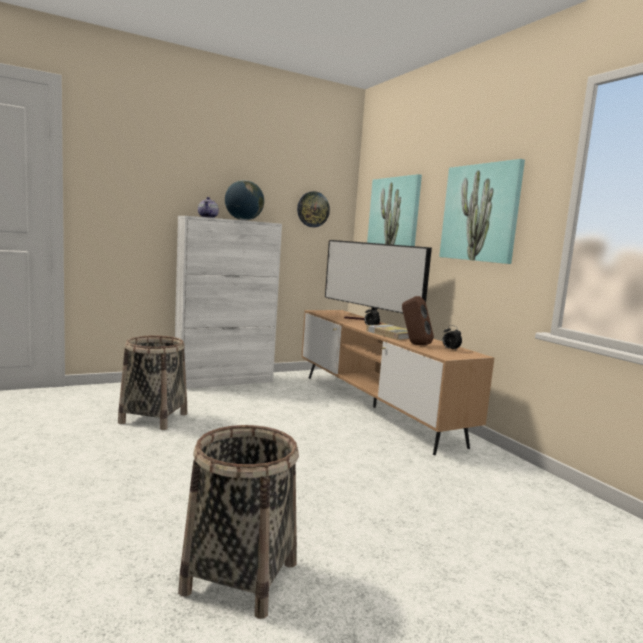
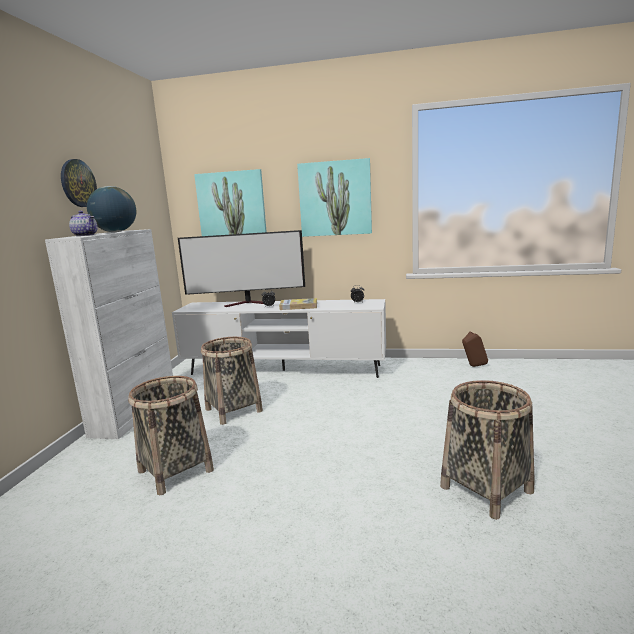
camera: 50 degrees left, 5 degrees up
(266, 410) = (234, 410): none -> basket
(313, 209) = (144, 209): wall clock -> wall clock (78, 183)
(374, 407) = (283, 370): brown tv stand -> white tv stand
(414, 344) = (334, 307): brown speaker -> brown speaker (473, 366)

